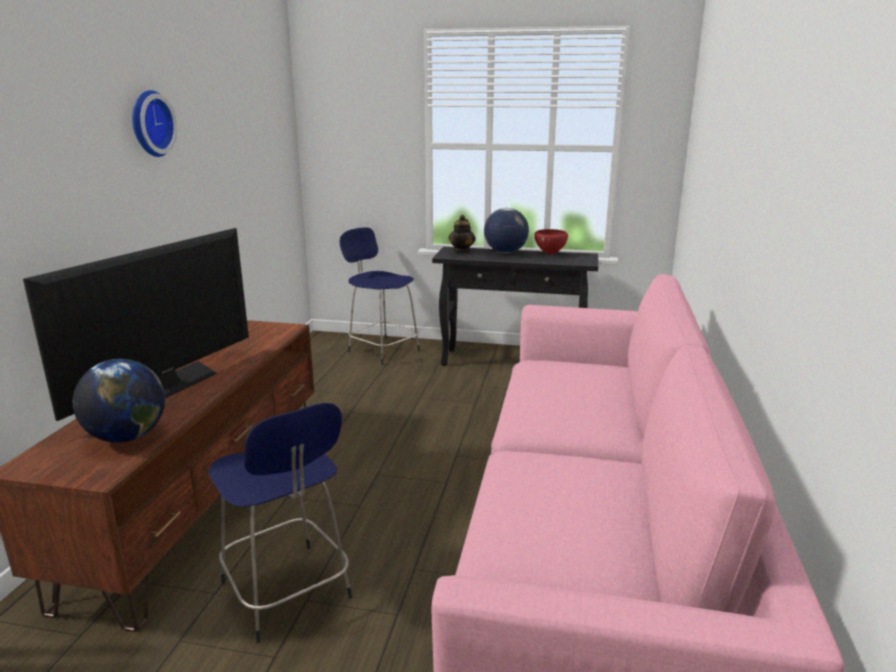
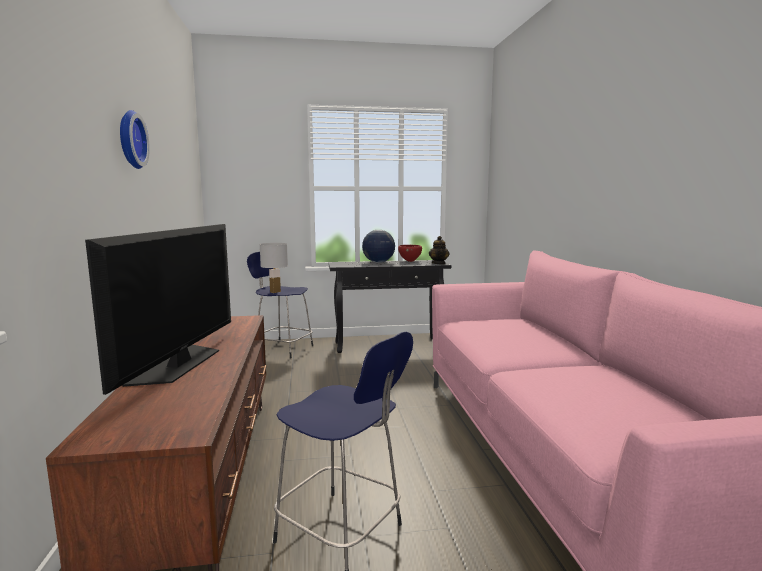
camera: 20 degrees left, 10 degrees down
(127, 437) = (182, 402): globe -> none
(369, 282) = (275, 292): none -> white table lamp
(462, 251) = (346, 263): teapot -> teapot (439, 263)

